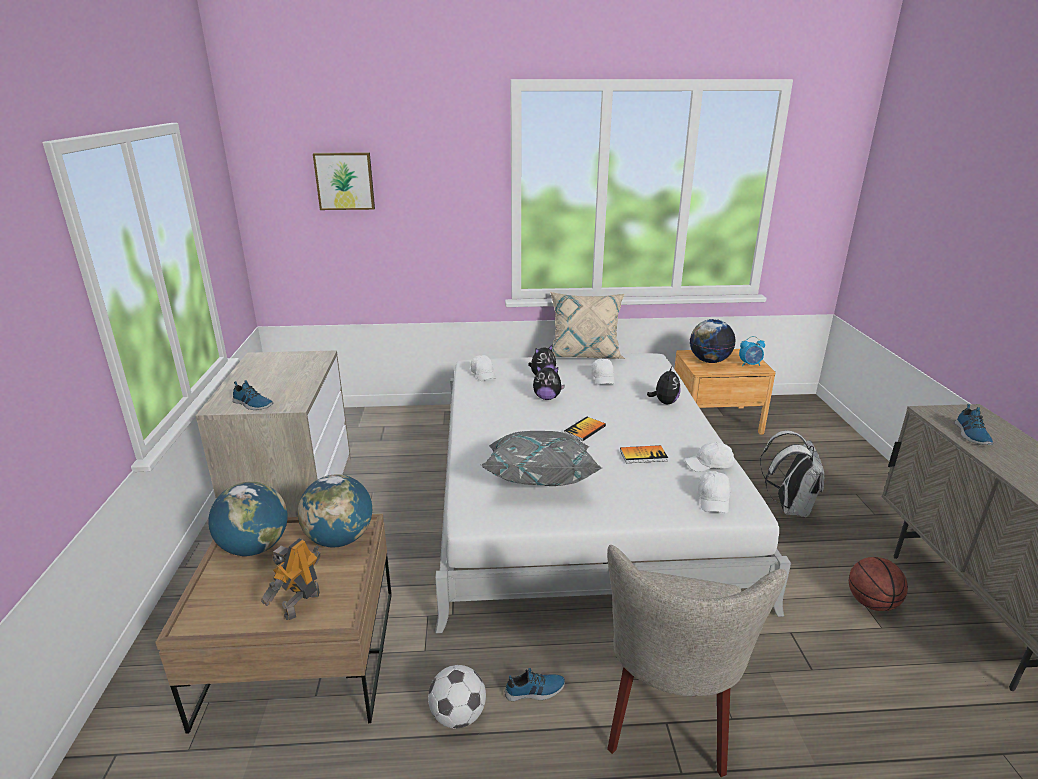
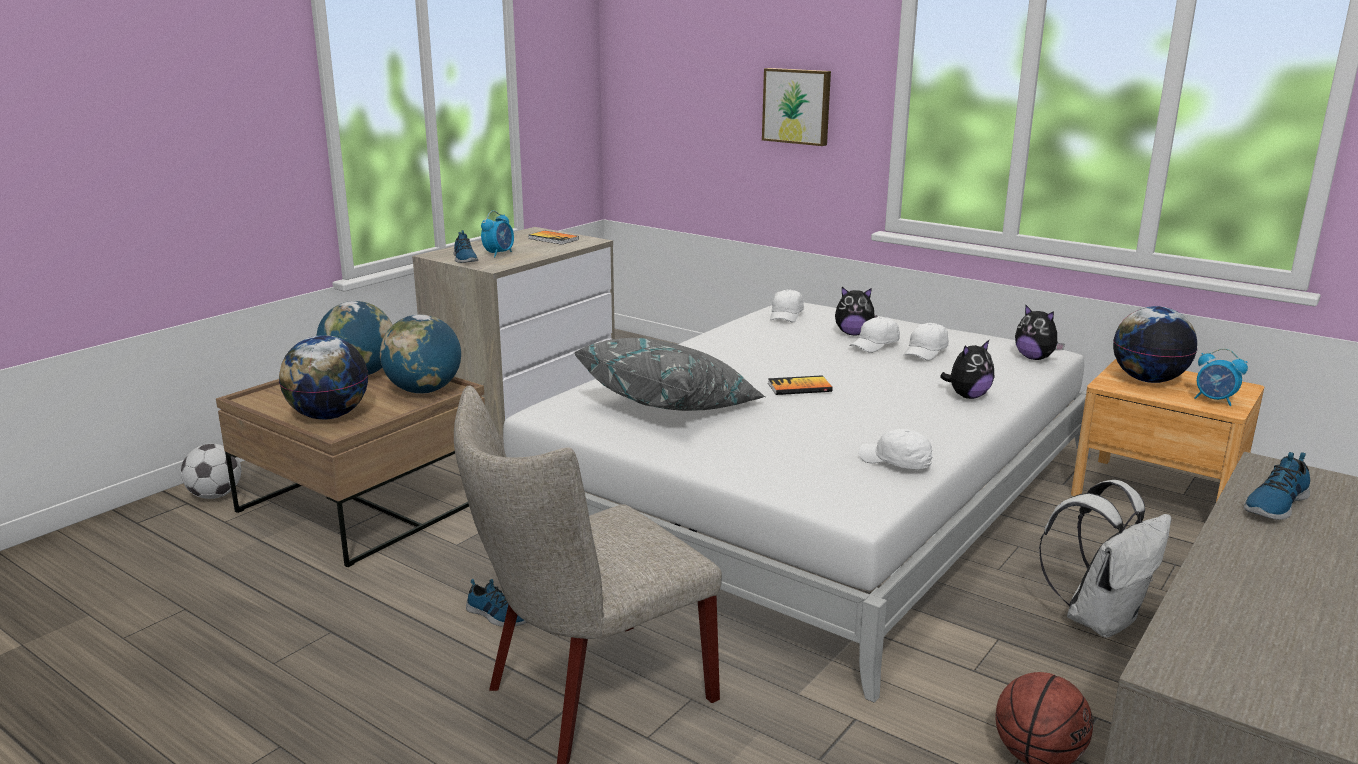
camera: 40 degrees right, 5 degrees down
(272, 390) = (499, 254): none -> alarm clock
(300, 604) = (328, 416): toy robot -> globe
(345, 181) = (705, 47): picture -> picture (797, 106)
(458, 715) = (412, 597): football -> football (215, 495)
(547, 398) = (817, 352): plush toy -> plush toy (1035, 358)
(585, 354) = (956, 327): beige pillow -> none
(643, 455) = (826, 428): book -> book (553, 239)
(713, 499) = (829, 488): white cap -> white cap (875, 345)

